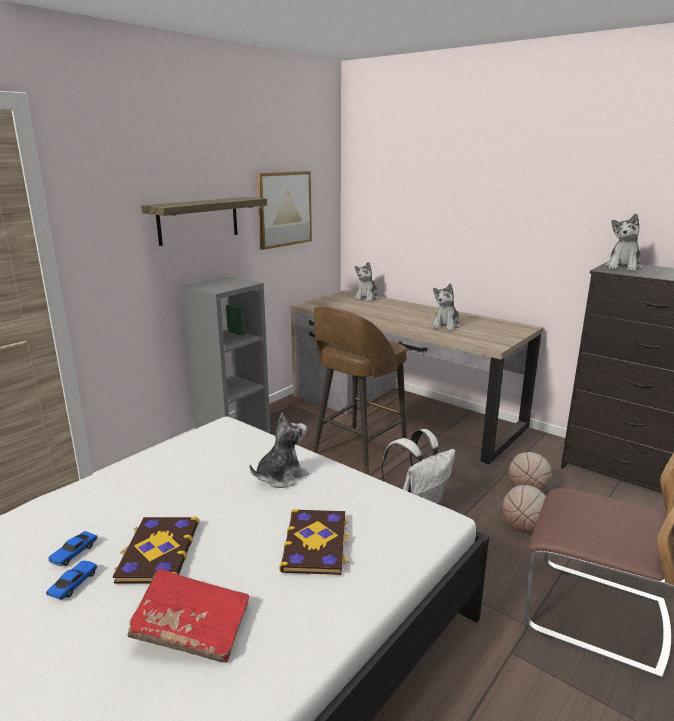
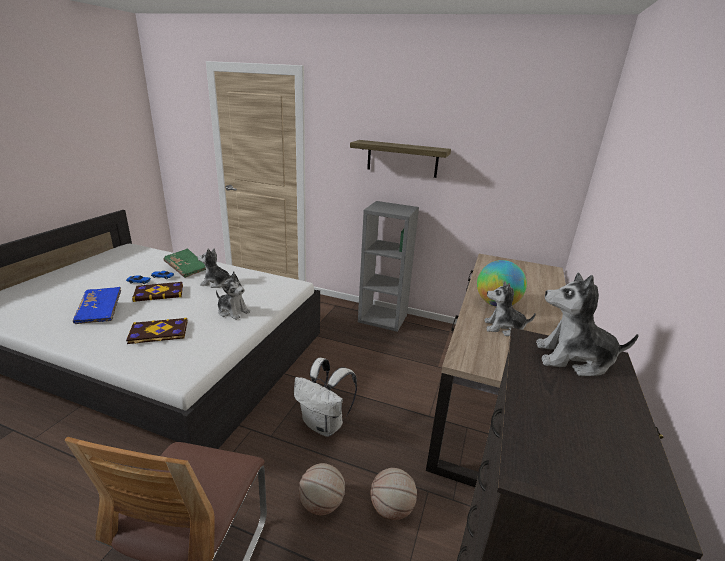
camera: 70 degrees right, 5 degrees up
(61, 523) = (187, 269): none -> green book
(192, 628) = (100, 312): red book -> blue book
(283, 209) = (496, 167): picture -> none
(357, 452) = (396, 378): brown stool -> none
(367, 298) = (548, 280): plush toy -> plush toy (216, 283)
(404, 320) = (496, 304): none -> globe

